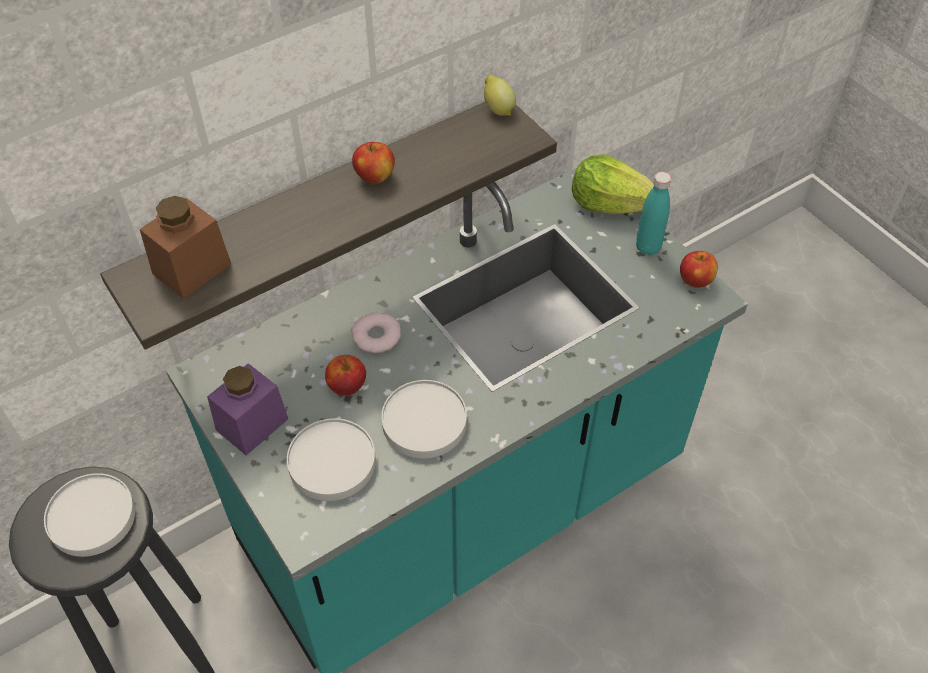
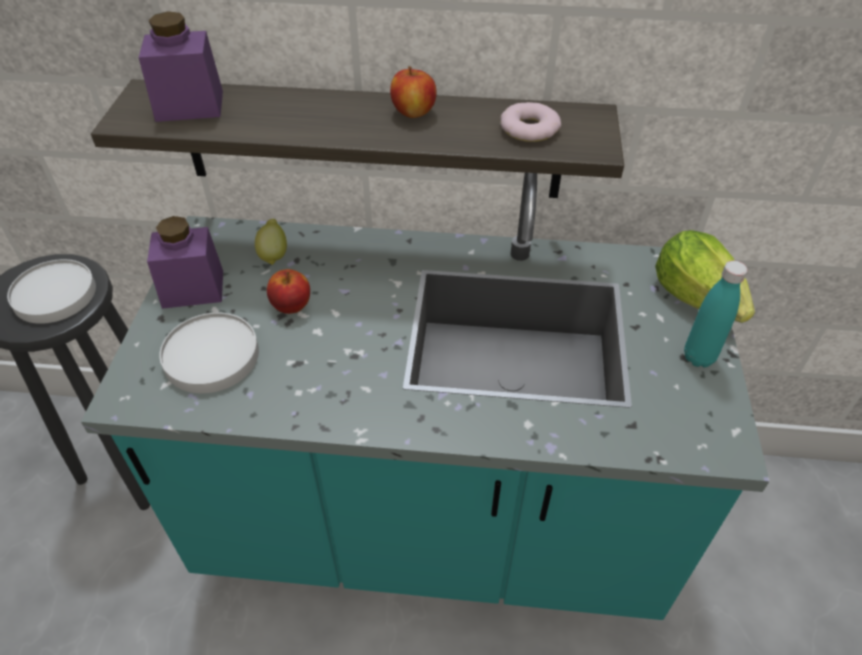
camera: 40 degrees right, 5 degrees down
(192, 268) = (190, 106): brown jar -> purple jar
(376, 336) = (358, 282): donut -> donut (529, 128)
(424, 422) = (316, 375): white plate -> none
(498, 109) = (593, 113): lemon -> lemon (274, 255)
(695, 280) = (724, 419): apple -> none

